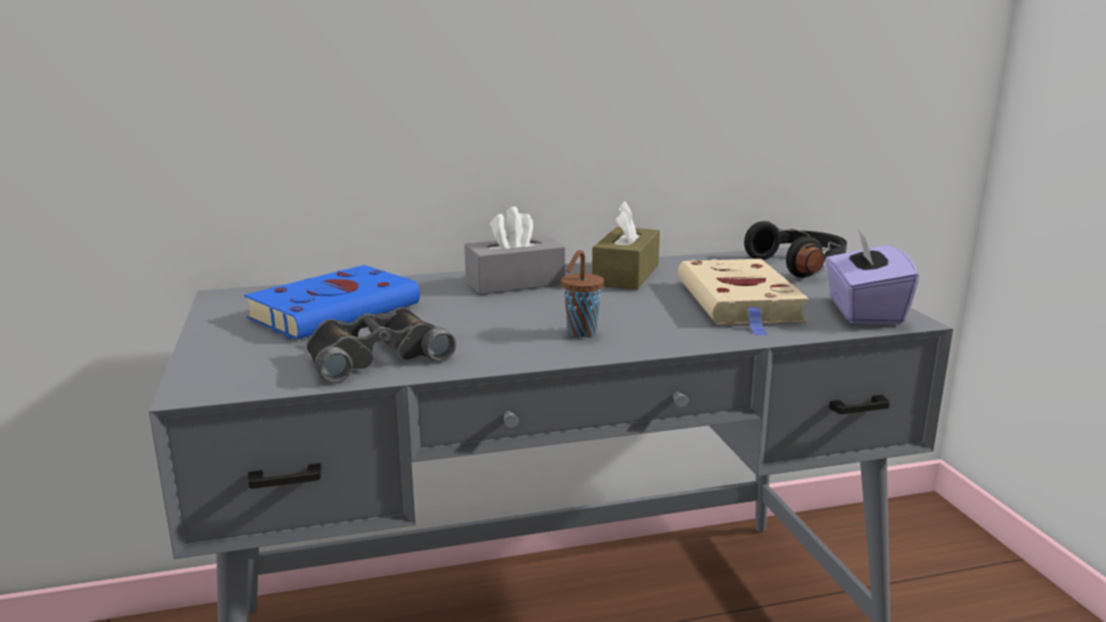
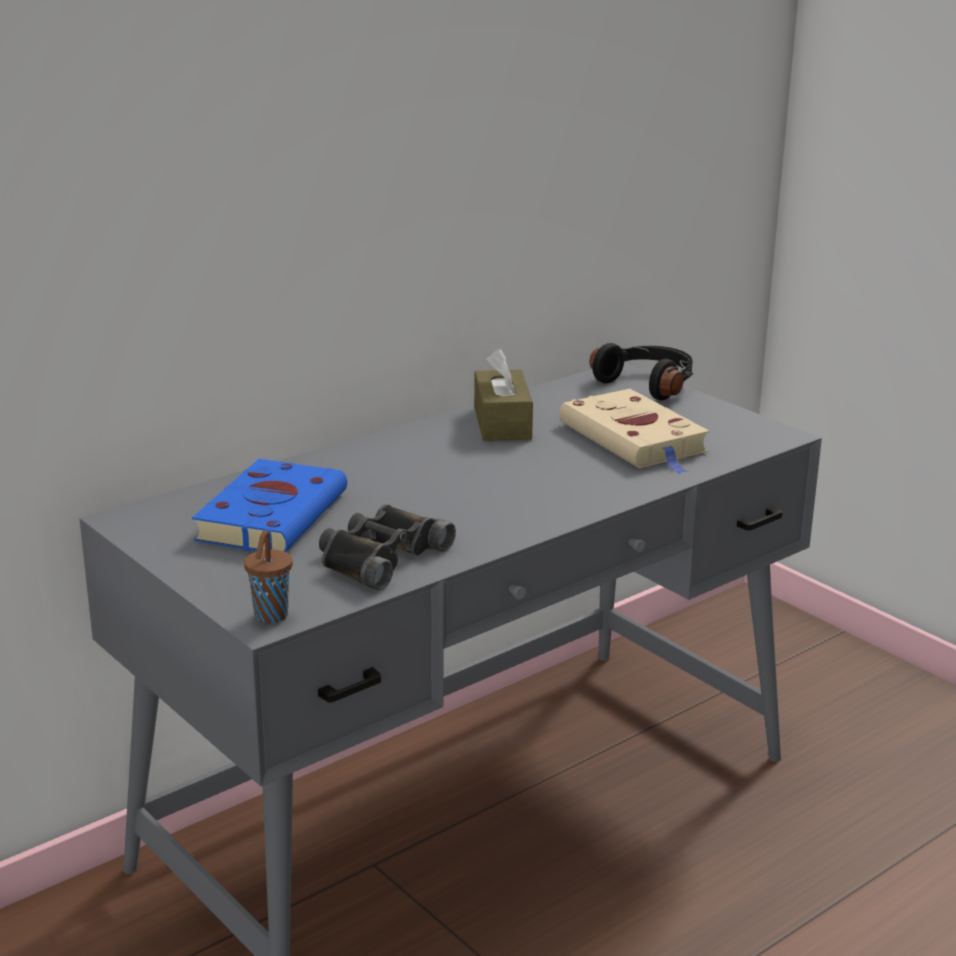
camera: 25 degrees left, 5 degrees up
(515, 283) = (406, 451): grey tissue box -> none
(580, 333) = (532, 498): brown cup -> brown cup (270, 617)
(863, 311) = (742, 431): purple tissue box -> none

